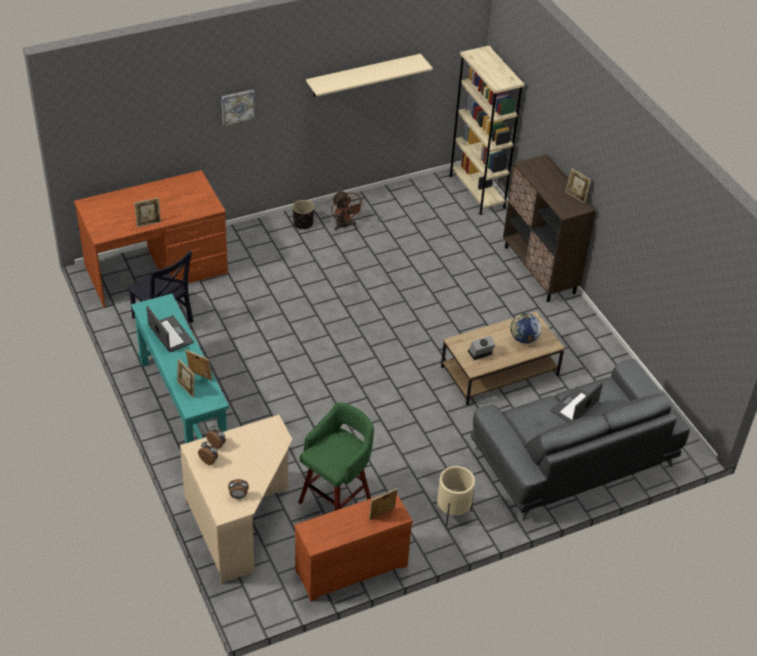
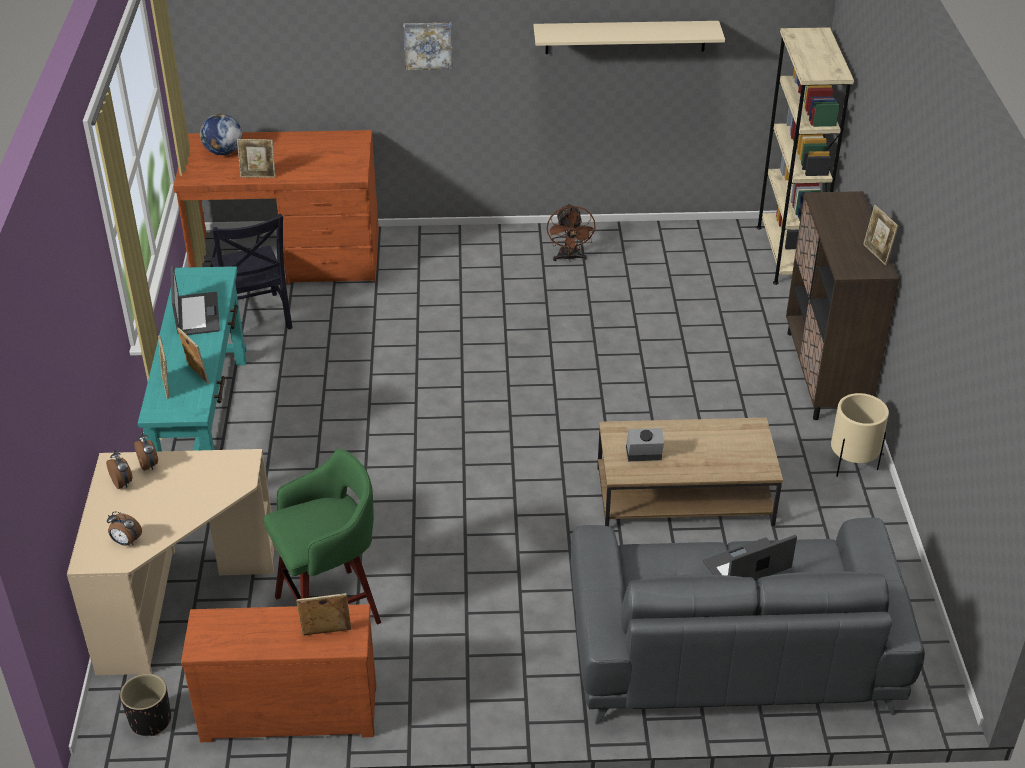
camera: 25 degrees right, 5 degrees down
(303, 223) = (515, 244): black planter -> black planter (151, 720)
(453, 512) = (491, 678): beige planter -> beige planter (852, 464)
(523, 339) = (723, 451): globe -> globe (223, 152)

